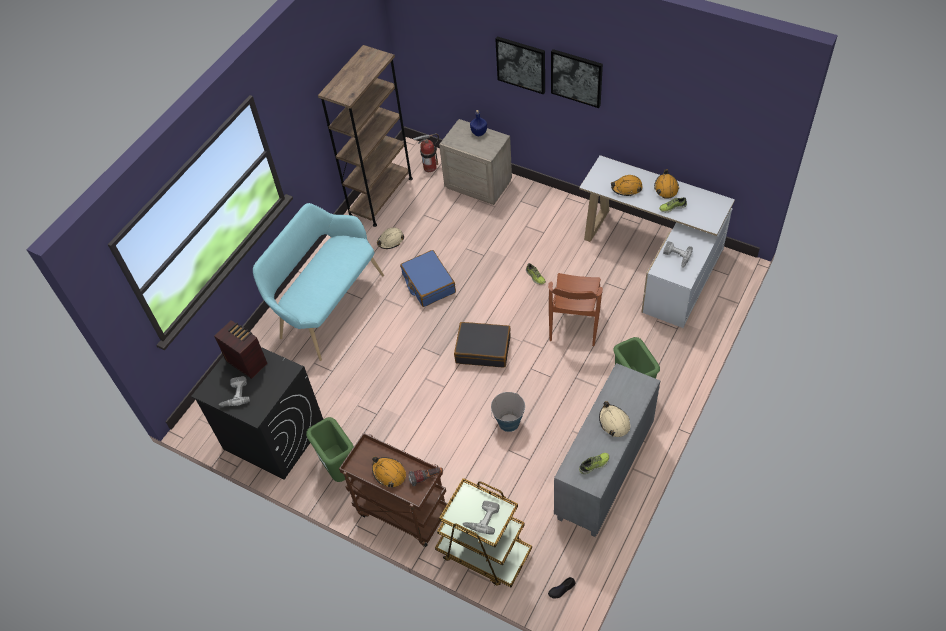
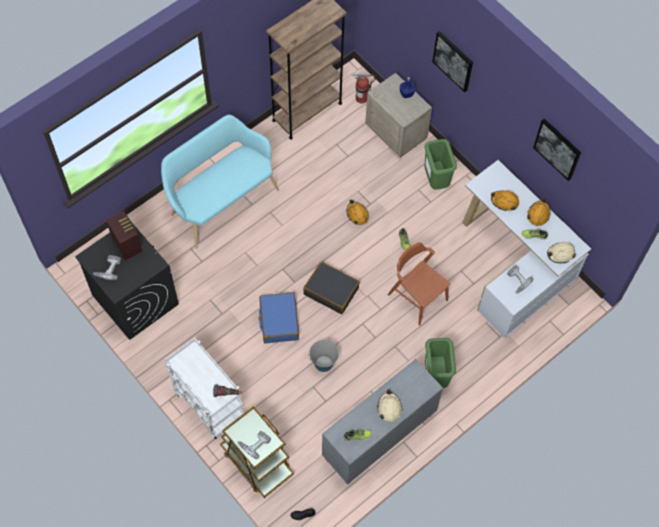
camera: 15 degrees right, 10 degrees up
(339, 469) = (175, 348): green trash can -> green trash can (435, 180)
(389, 473) = (201, 378): orange hard hat -> orange hard hat (357, 214)
(390, 241) = (298, 159): beige hard hat -> beige hard hat (560, 254)
(401, 512) = (208, 403): brown cart -> white cart
(428, 284) = (312, 212): blue suitcase -> blue suitcase (279, 321)
(574, 323) = (417, 297): brown chair -> brown chair turned 105 degrees clockwise
(576, 77) = (492, 94): picture -> picture (557, 149)

